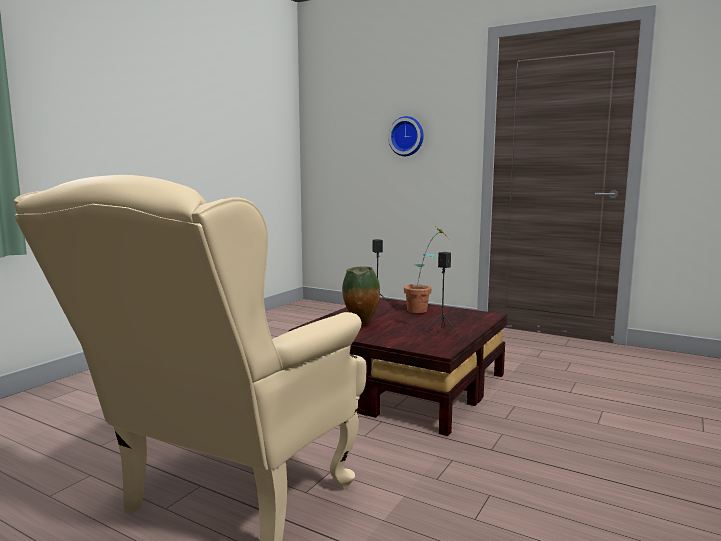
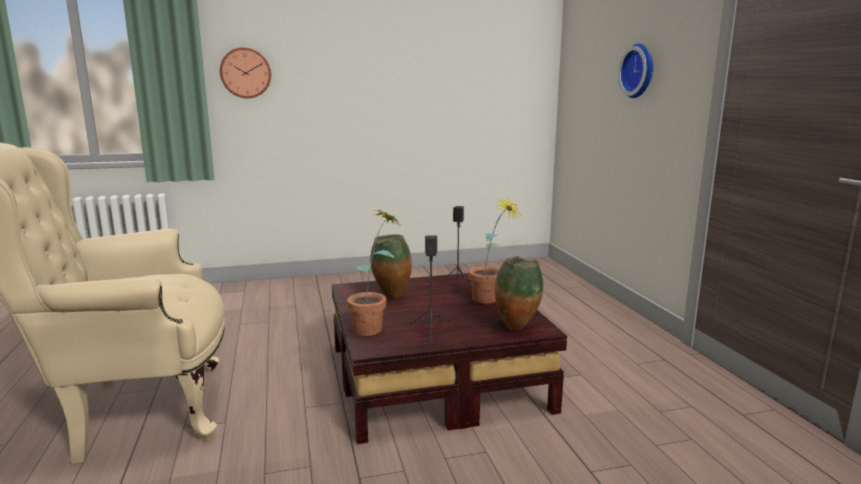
camera: 45 degrees right, 5 degrees up
(48, 120) = (246, 73): none -> wall clock
(406, 341) = (375, 327): none -> potted plant
(478, 318) = (517, 329): none -> vase

